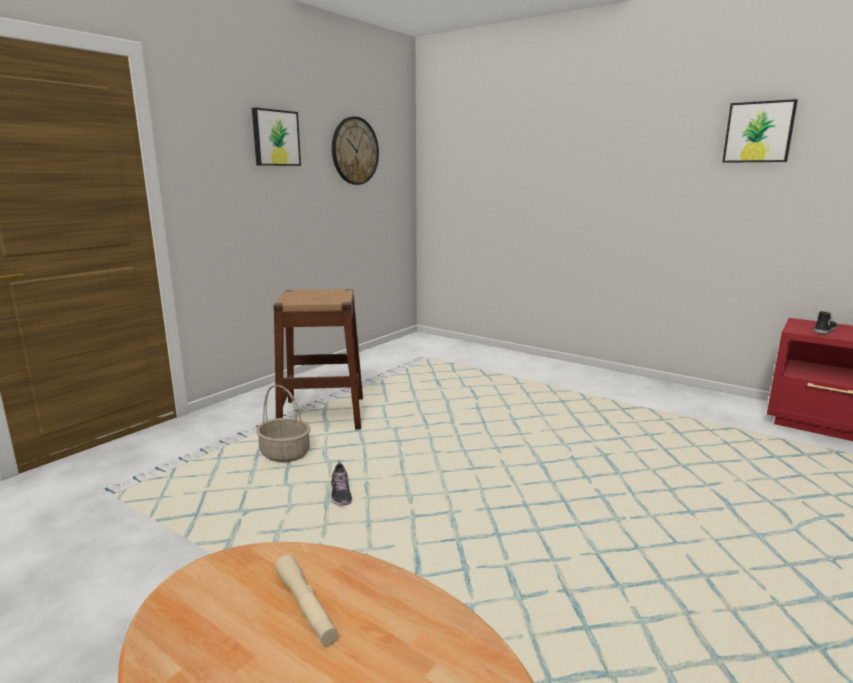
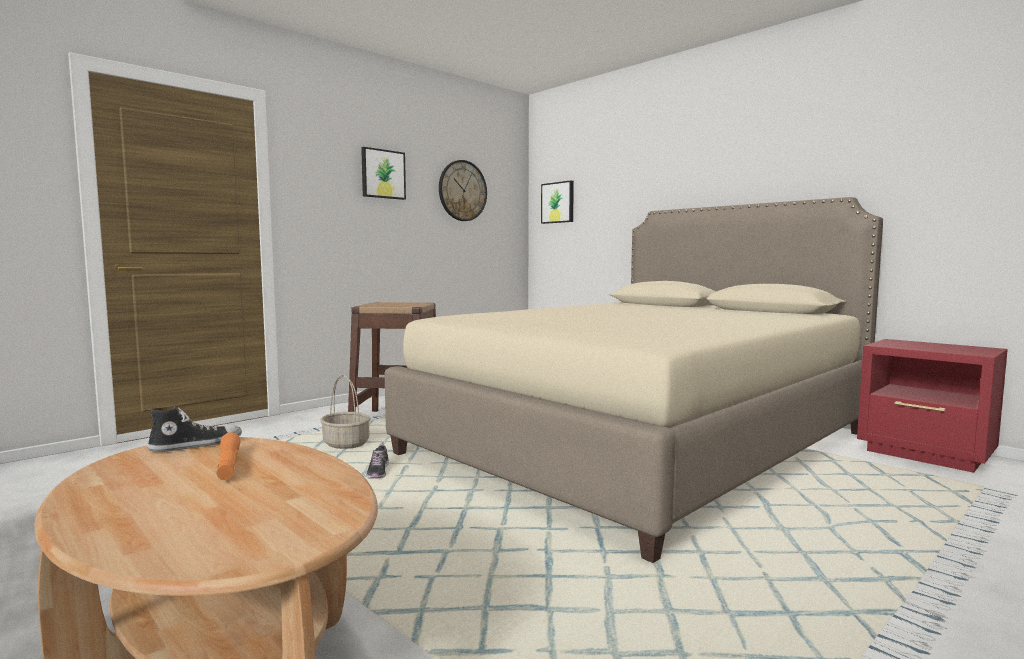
camera: 10 degrees right, 10 degrees down
(305, 606) = (228, 465): beige flashlight -> orange flashlight
(576, 429) = (641, 443): none -> beige bed
(758, 132) = (836, 151): picture -> picture (558, 202)
(824, 330) = (913, 346): shoe -> shoe (196, 445)

